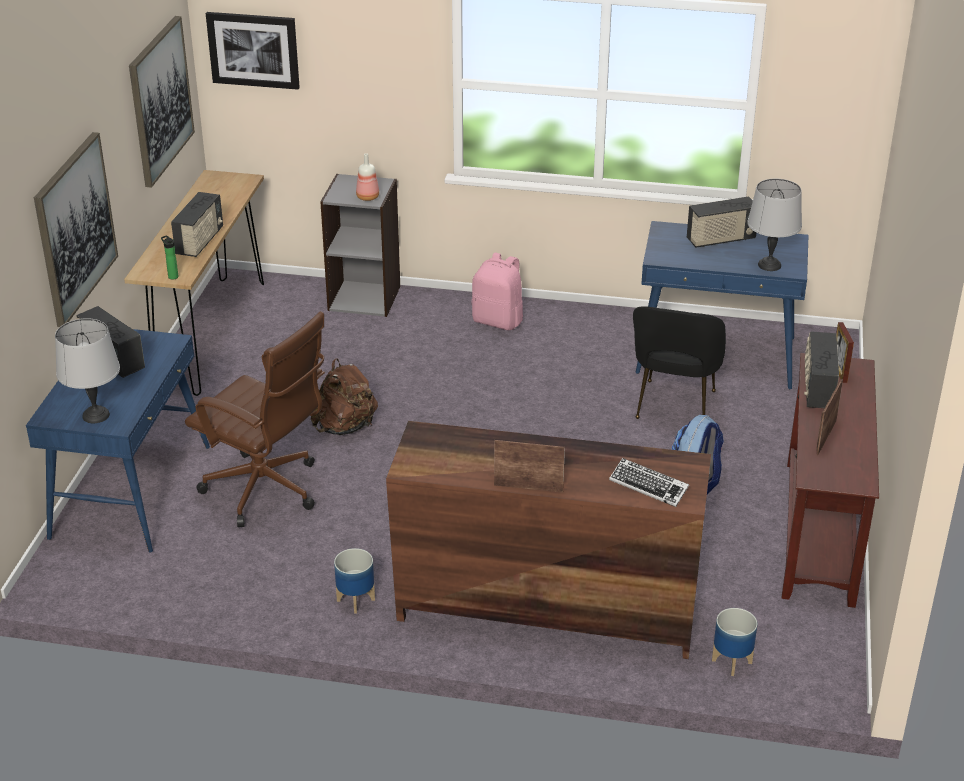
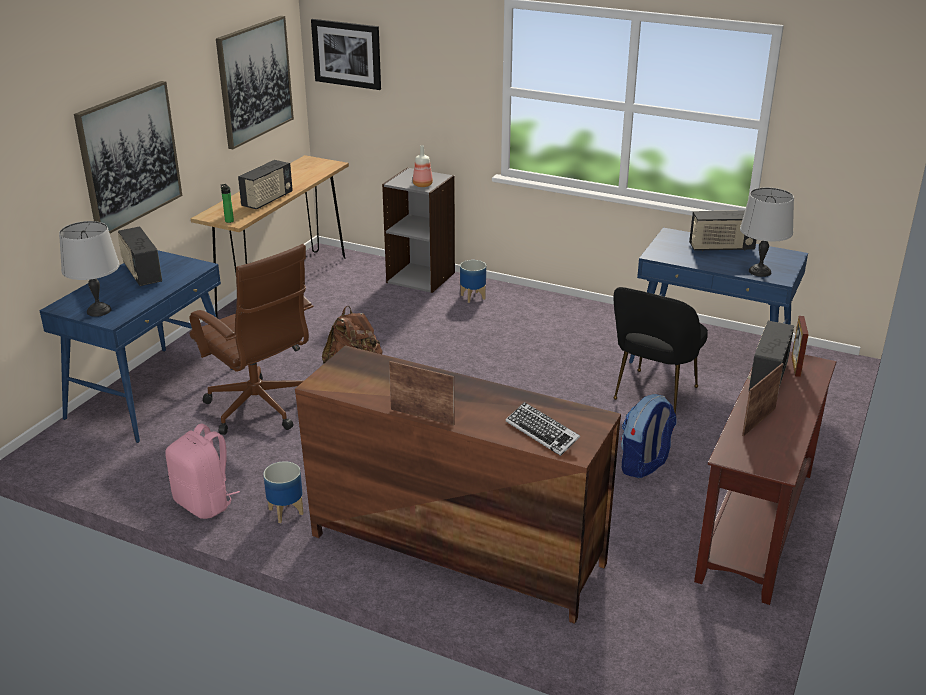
camera: 15 degrees right, 5 degrees down
(498, 321) = (525, 307): pink backpack -> pink backpack (205, 503)
(732, 662) = (619, 635): planter -> planter (473, 297)

